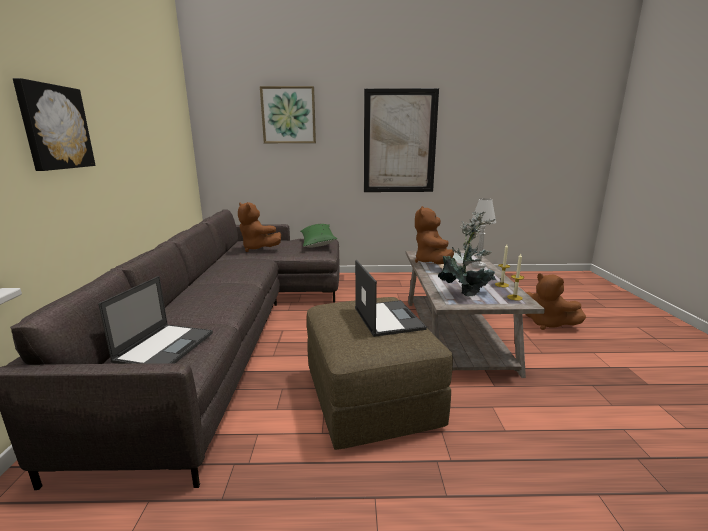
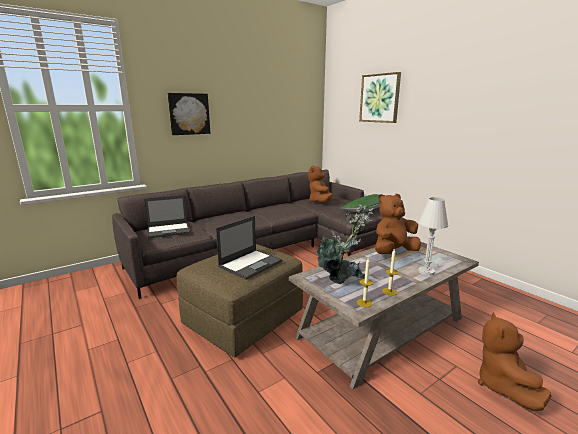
camera: 55 degrees right, 0 degrees up
(399, 142) = (473, 125): picture -> none

